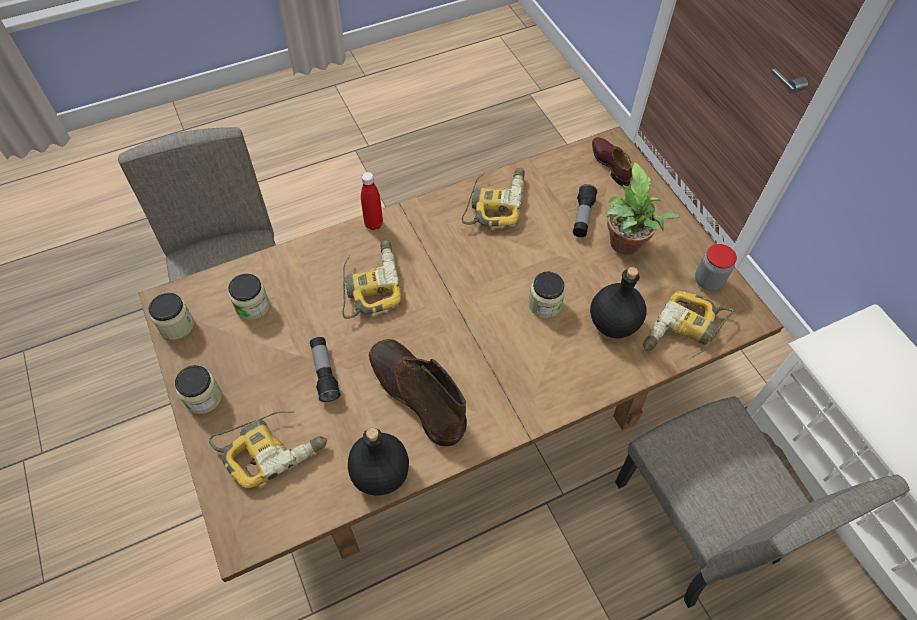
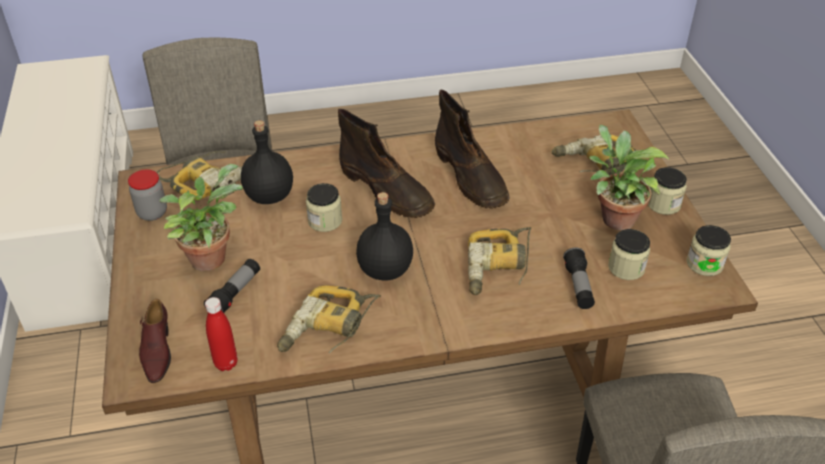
camera: 165 degrees left, 15 degrees down
(259, 367) = (614, 217): none -> potted plant
(325, 373) = (551, 203): flashlight -> flashlight (578, 286)
(373, 224) = (484, 329): red bottle -> red bottle (226, 363)
(381, 474) = (509, 138): black bottle -> black bottle (384, 269)
(499, 355) = (387, 190): none -> brown boot

